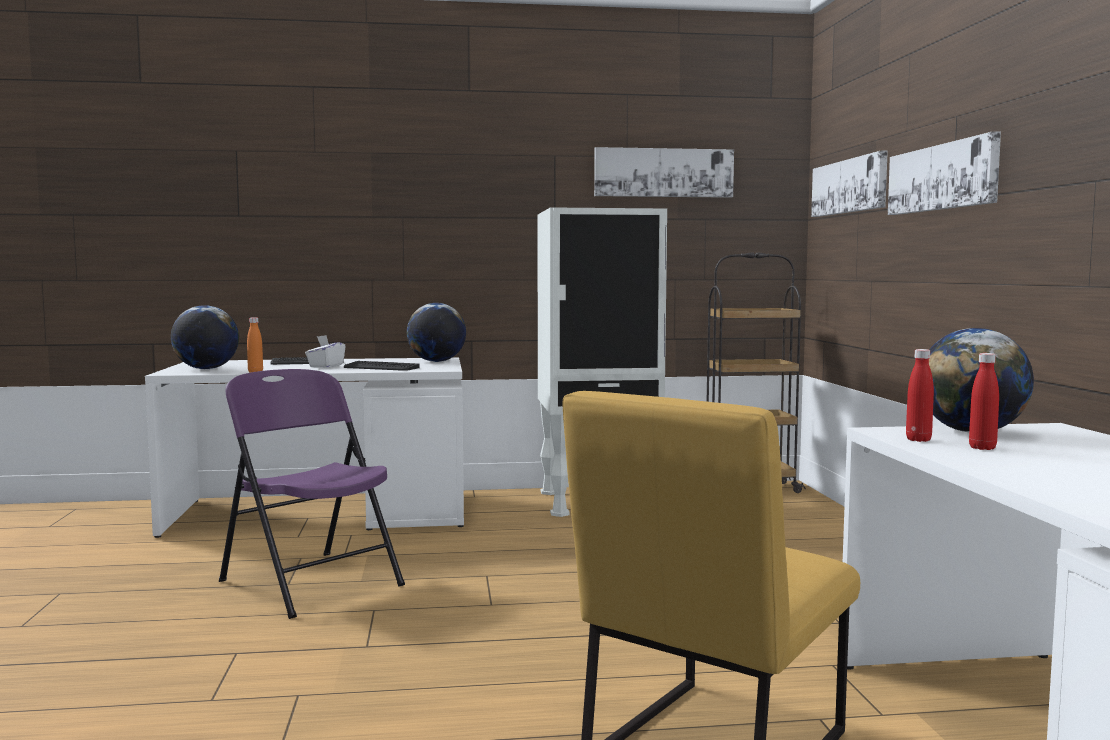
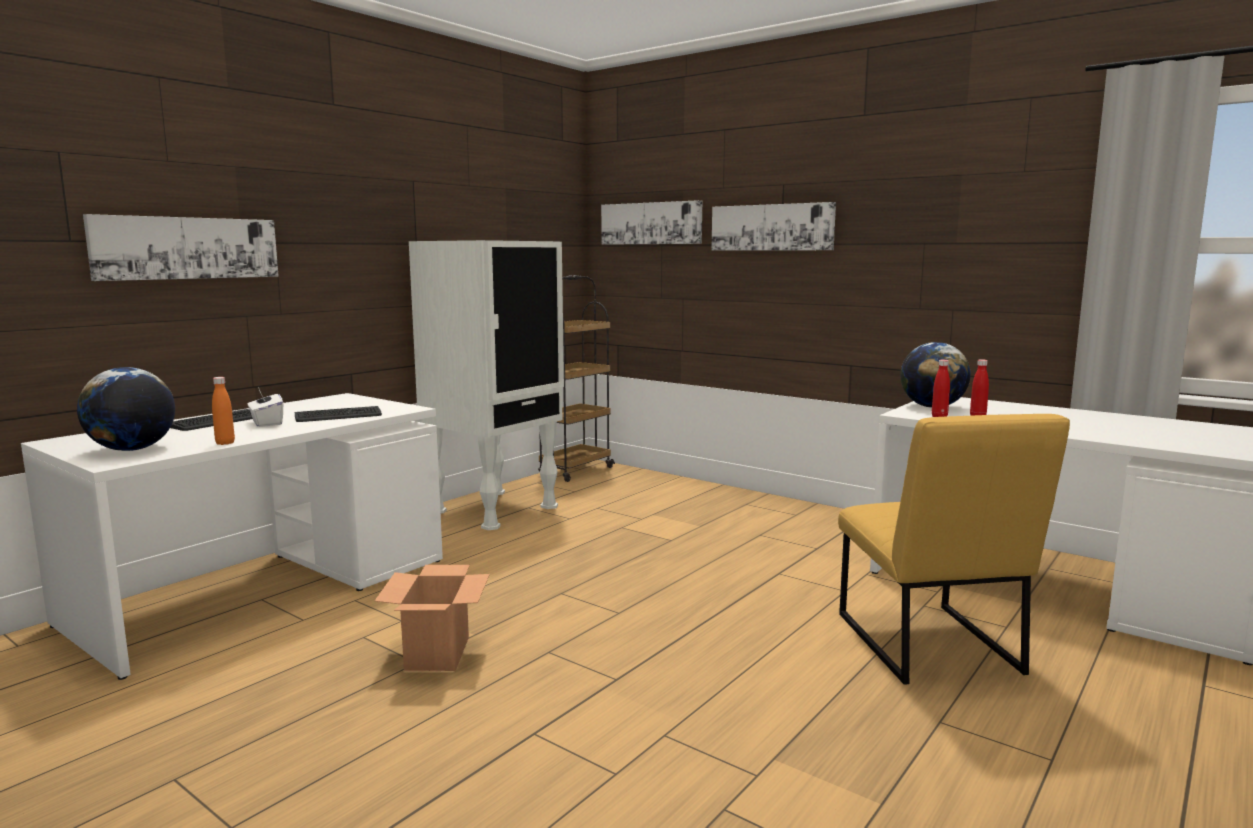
camera: 45 degrees left, 5 degrees up
(311, 583) = (437, 653): purple chair -> cardboard box
(436, 361) = (355, 401): globe -> none
(663, 173) = (497, 202): picture -> picture (187, 248)

